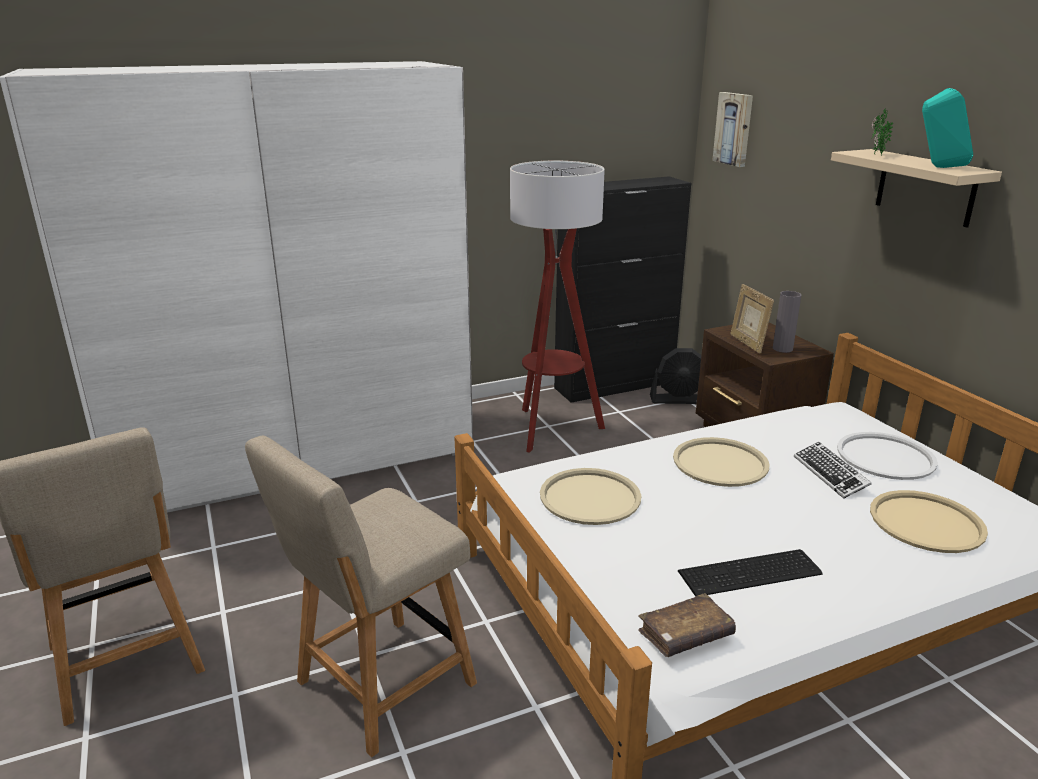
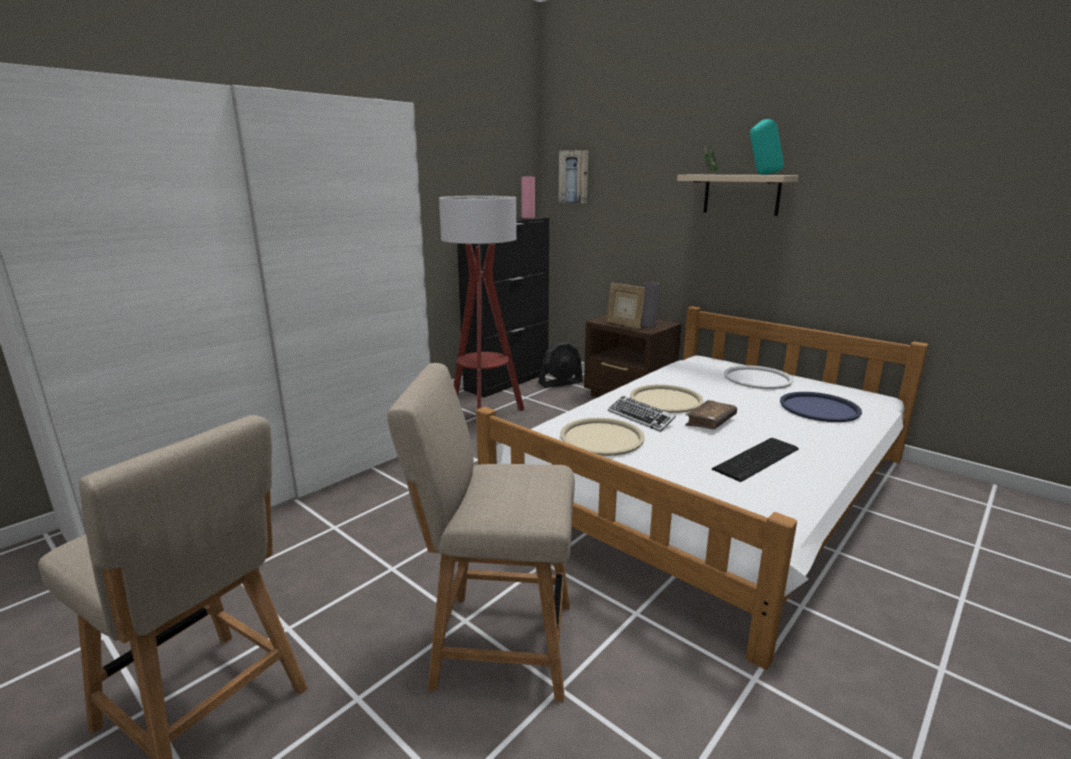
camera: 25 degrees left, 5 degrees down
(379, 687) = (496, 642): beige chair -> beige chair turned 75 degrees clockwise
(662, 181) = (528, 217): none -> pink vase
(685, 635) = (761, 507): brown book -> brown book (710, 422)
(830, 474) = (738, 393): keyboard -> keyboard (640, 417)
(926, 523) = (819, 408): beige tray -> blue tray

